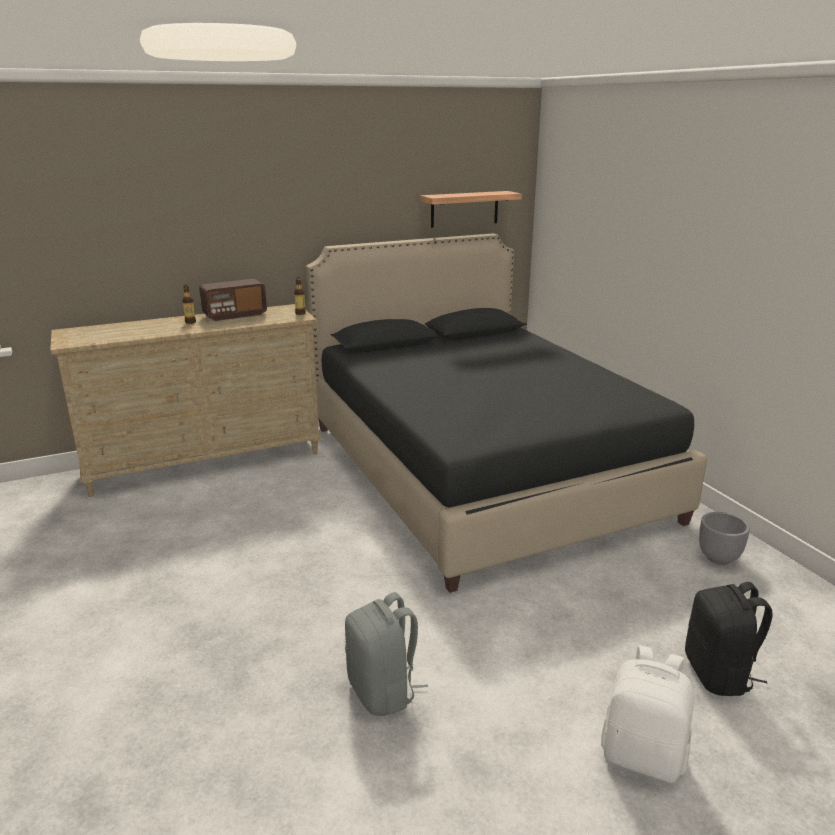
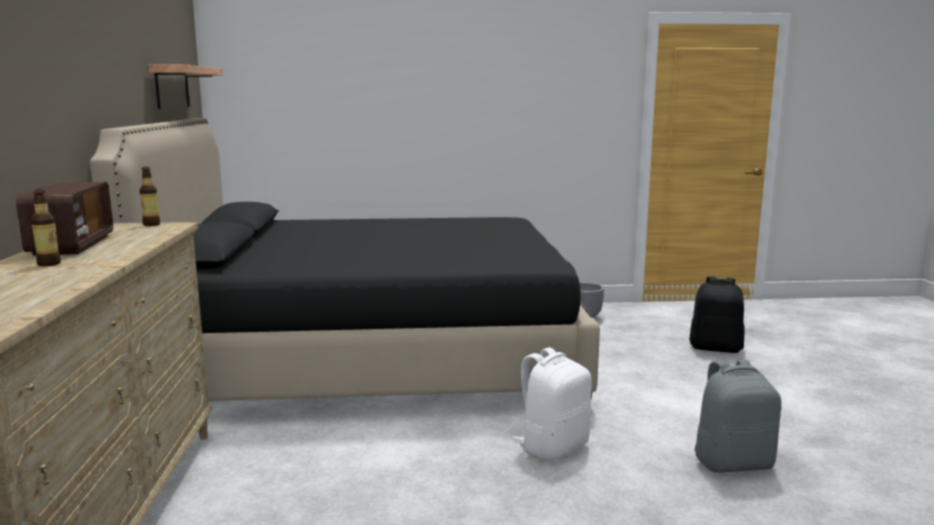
camera: 70 degrees left, 10 degrees down
(643, 755) = (797, 385): white backpack -> white backpack (552, 447)

